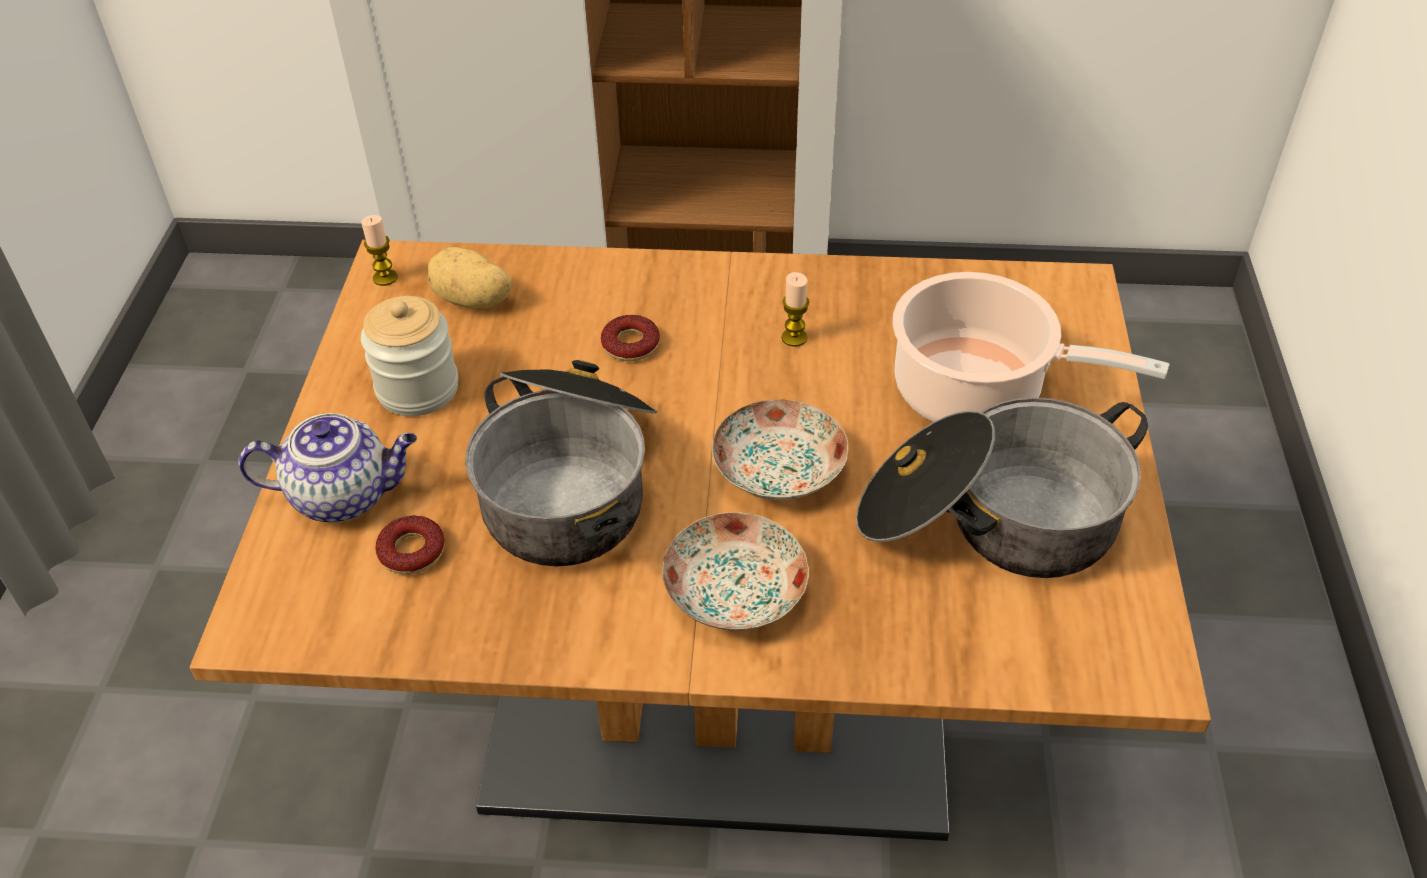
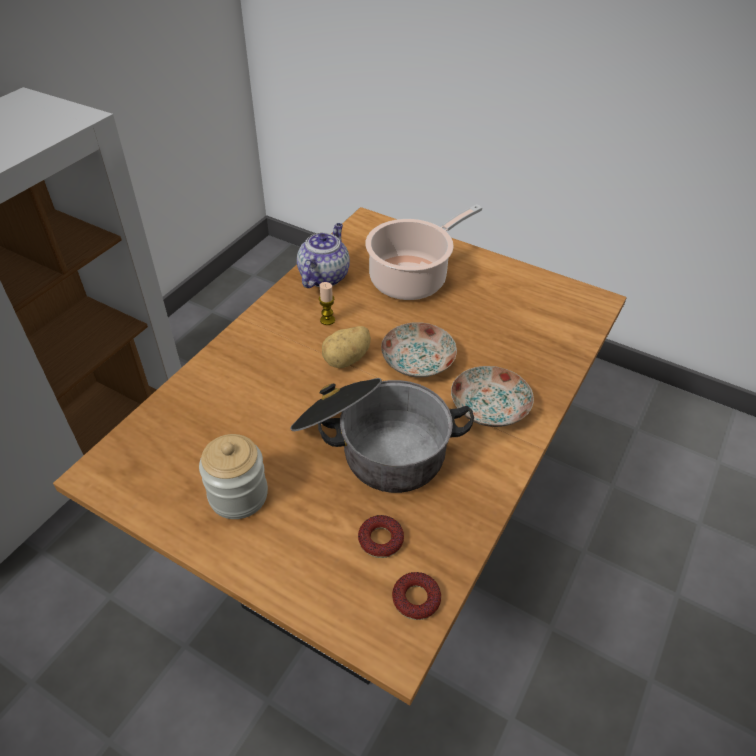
camera: 65 degrees left, 0 degrees up
(344, 495) = (309, 563): teapot -> teapot (324, 276)
(385, 278) = (110, 481): candle -> none
(472, 301) = (178, 442): potato -> potato (347, 359)
(630, 344) = (280, 383): donut -> donut (416, 599)
(991, 520) = (493, 307): cooking pot -> none

